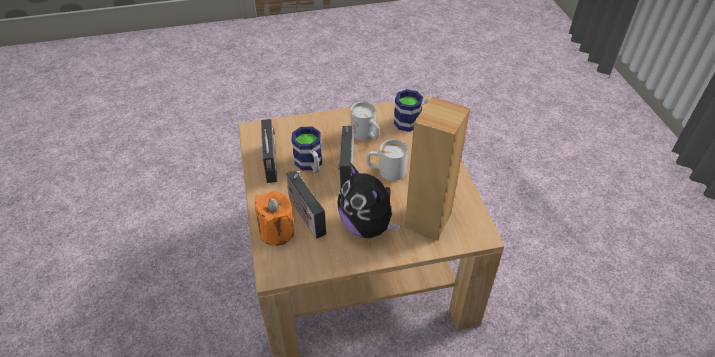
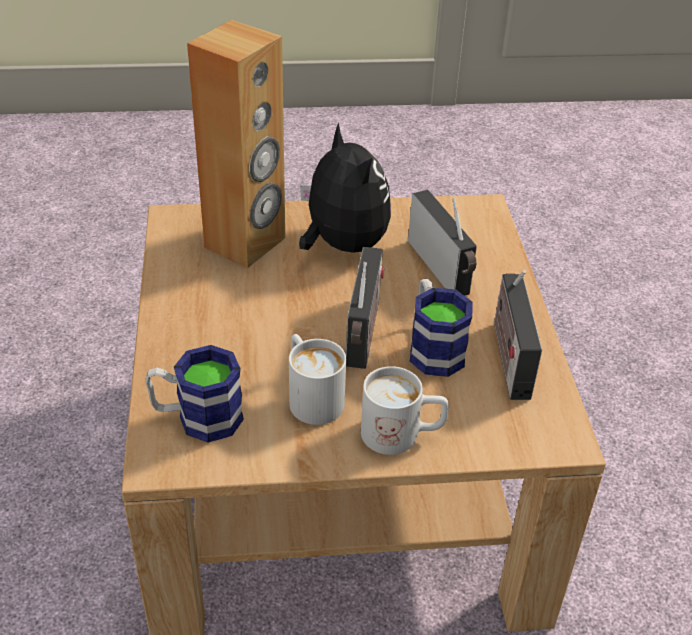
camera: 175 degrees left, 5 degrees down
(277, 231) = (484, 251): orange candle -> none
(386, 171) = (290, 320): white mug -> white mug (402, 435)

